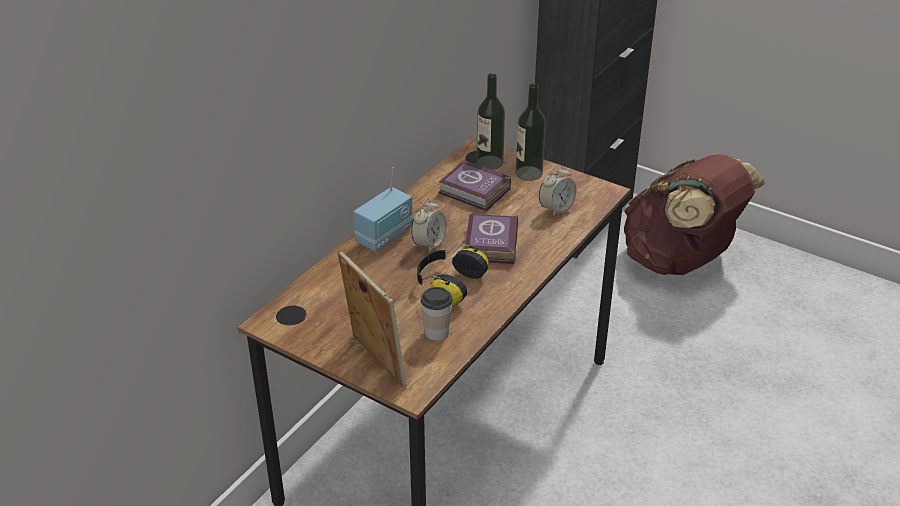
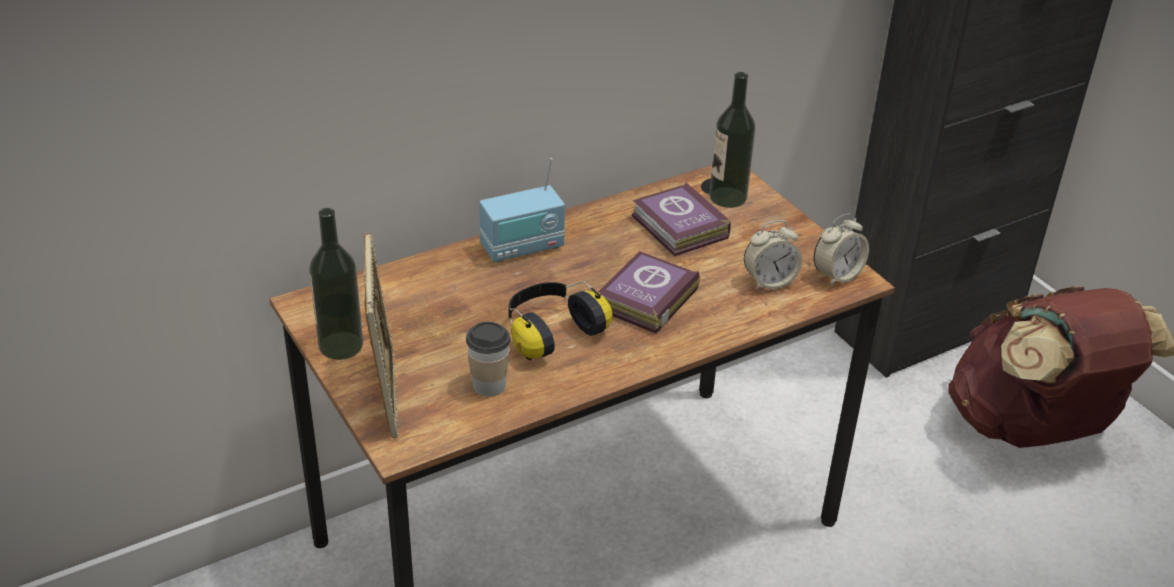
camera: 25 degrees right, 0 degrees up
(429, 244) = (569, 274): alarm clock -> alarm clock (837, 275)
(529, 173) = (769, 226): bottle -> bottle (341, 345)

